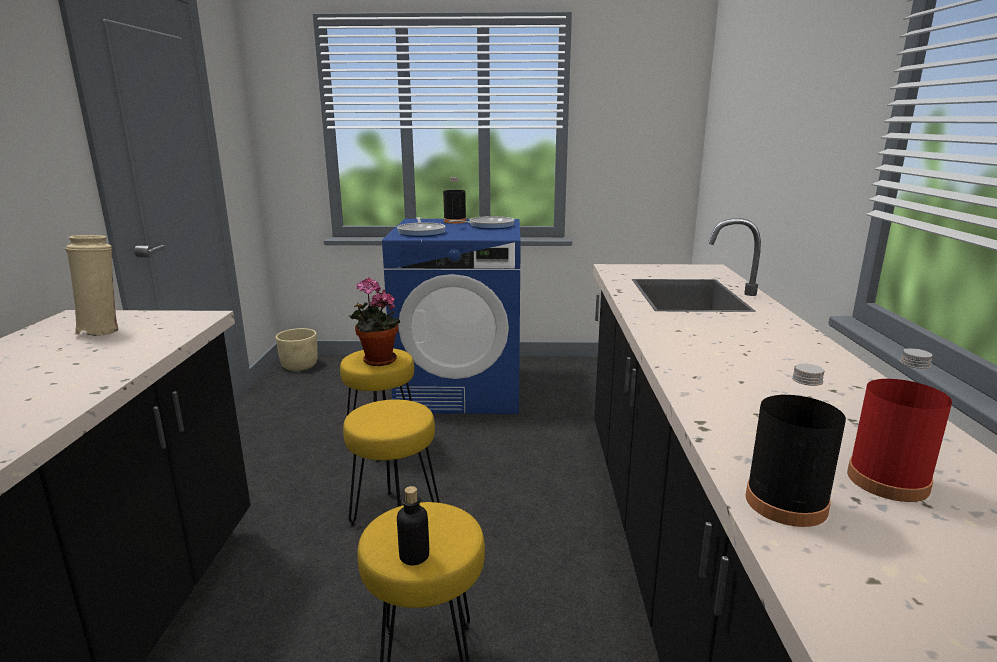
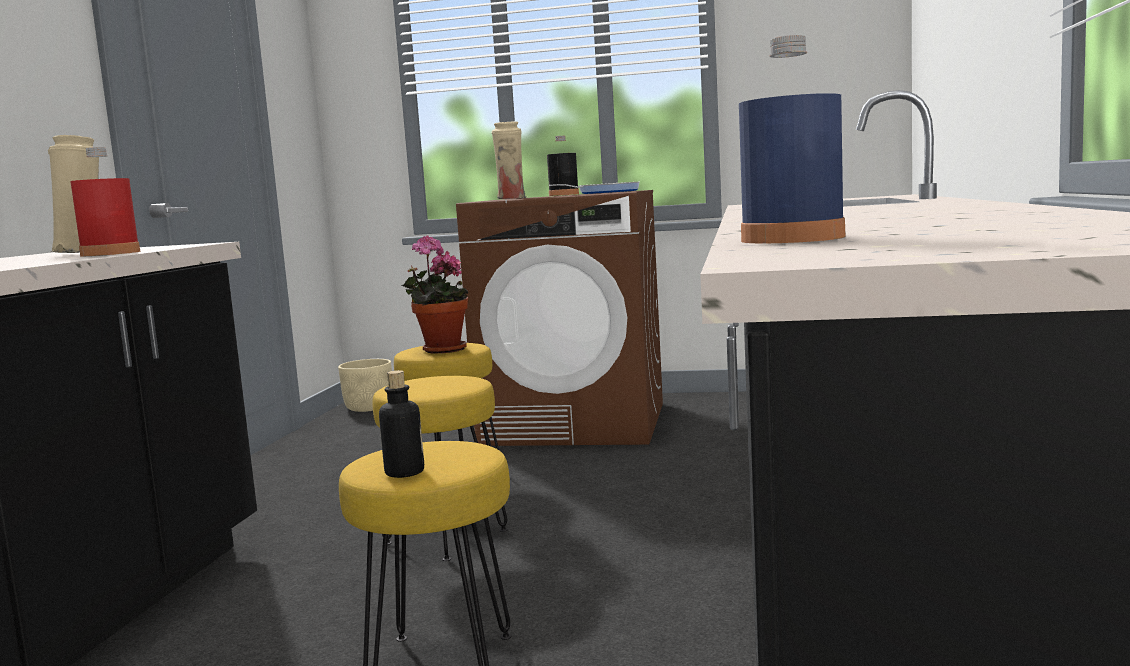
camera: 10 degrees right, 10 degrees down
(421, 232) = (511, 198): frying pan -> beige vase
(461, 389) = (576, 423): blue washing machine -> brown washing machine
(786, 503) = (792, 239): black bottle -> blue bottle
(887, 481) = (955, 227): red bottle -> red bottle (110, 253)

